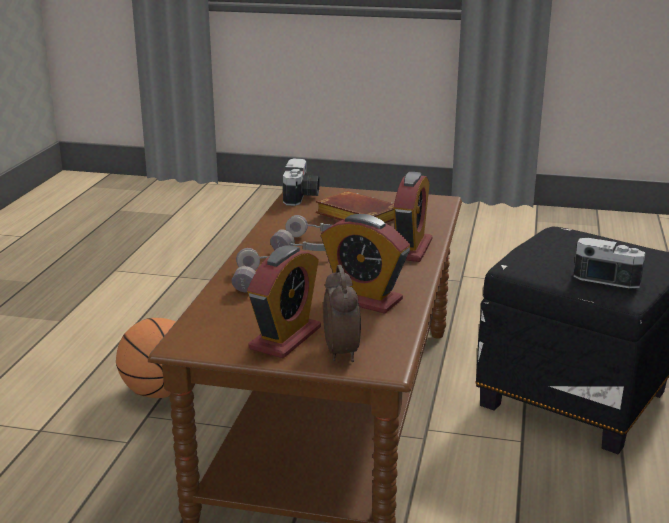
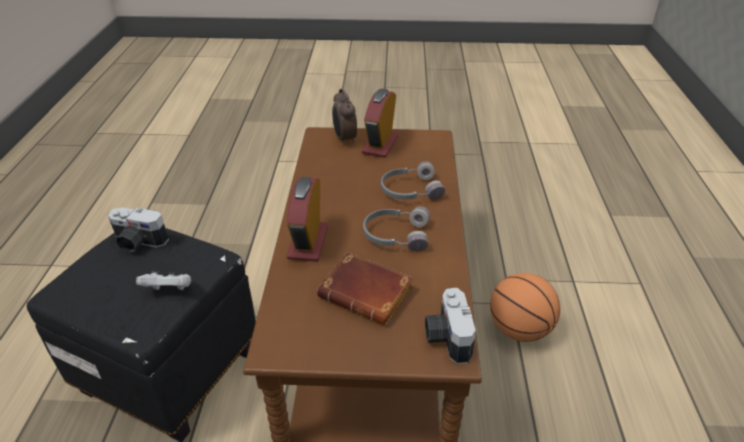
camera: 170 degrees right, 15 degrees up
(364, 299) = (339, 179): alarm clock -> none
(546, 244) = (169, 290): none -> white game controller

